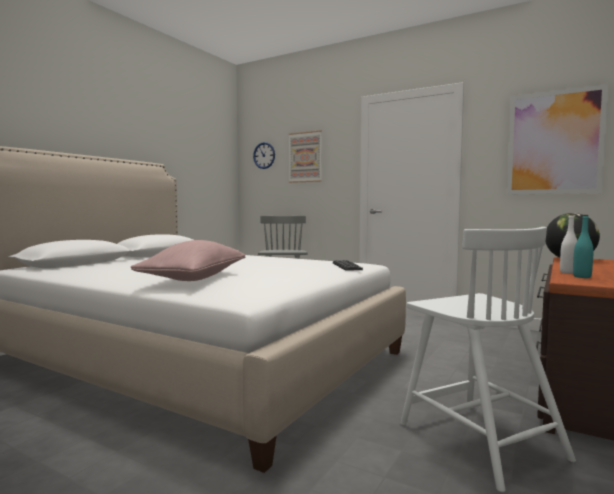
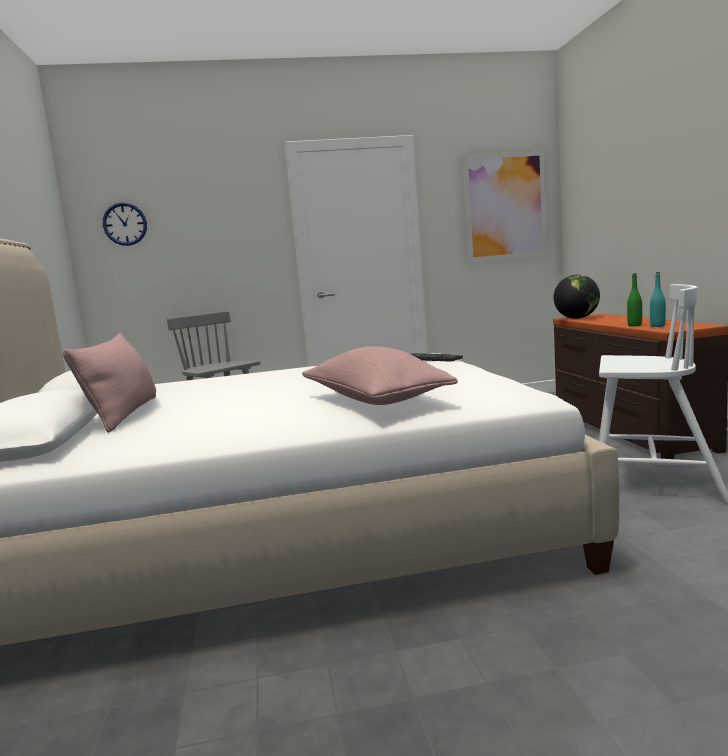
camera: 40 degrees left, 5 degrees up
(133, 261) = (124, 414): none -> pink pillow
(305, 157) = (204, 225): picture -> none
(568, 272) = (634, 325): white bottle -> green bottle

